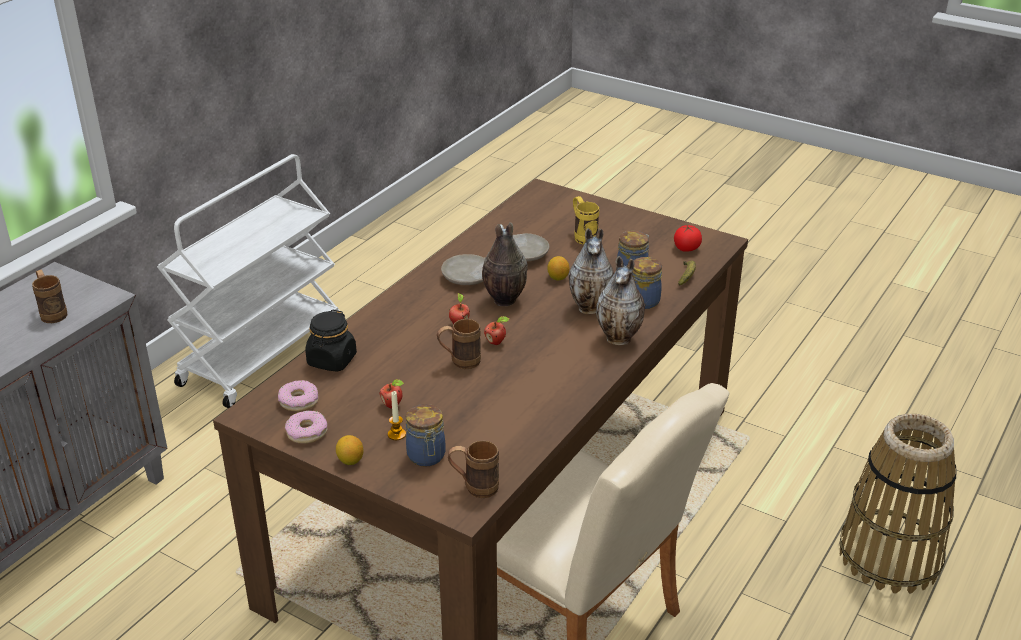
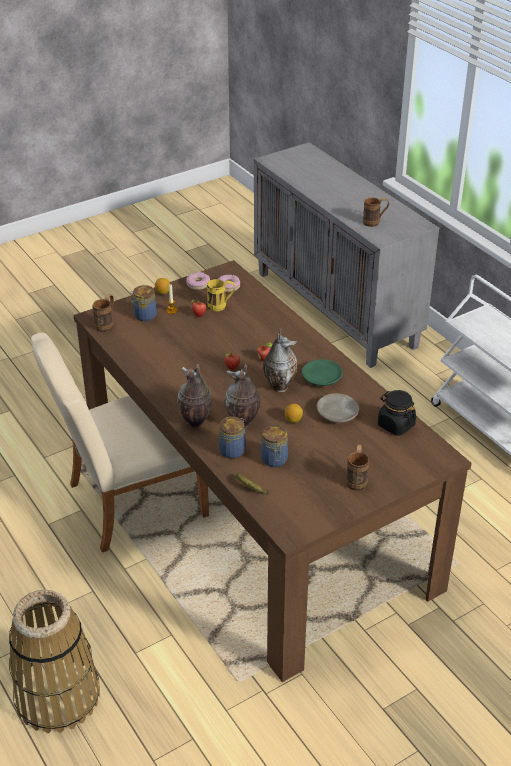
camera: 115 degrees right, 5 degrees up
(332, 360) = (260, 304): black jar -> black jar (395, 425)
(459, 362) = (221, 348): brown mug -> brown mug (357, 479)
(467, 278) = (321, 378): beige plate -> green plate
(583, 236) = (348, 454): yellow mug -> yellow mug (221, 306)
(686, 248) = (292, 506): tomato -> none

